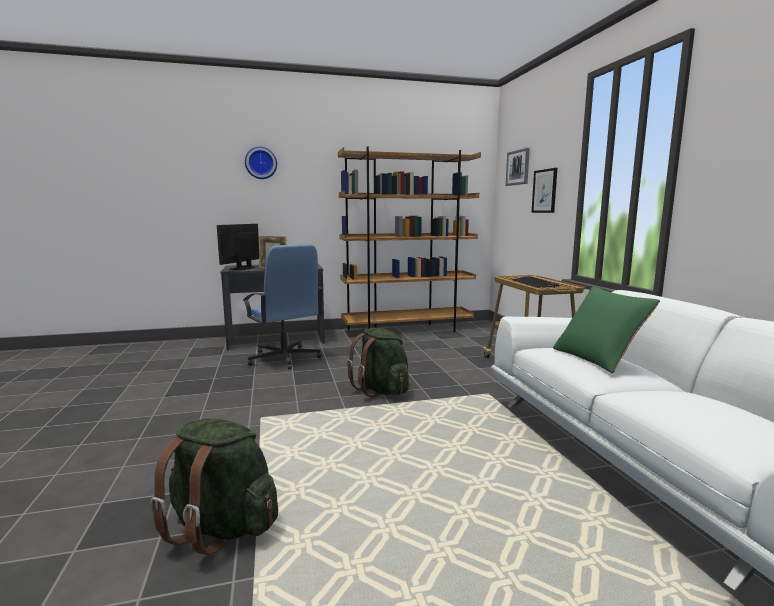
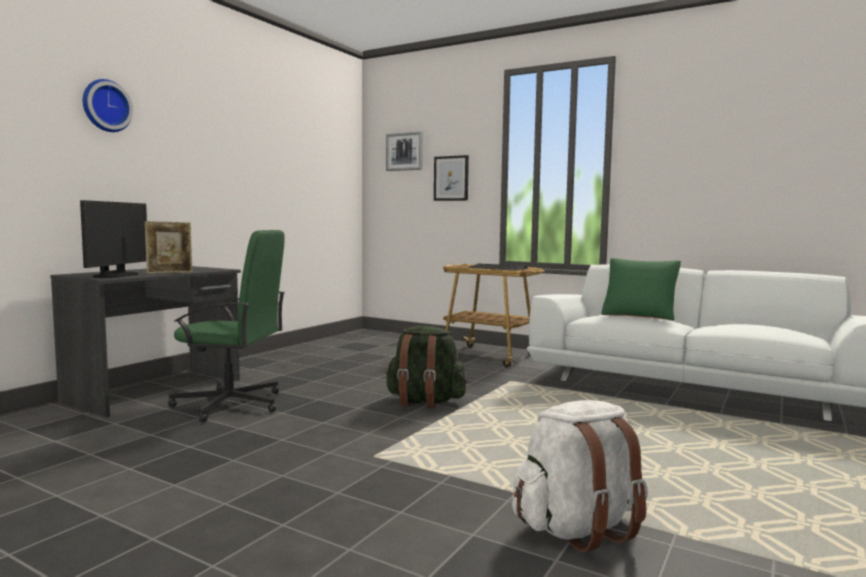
camera: 45 degrees left, 5 degrees down
(221, 527) = (578, 528): green backpack -> white backpack
(242, 268) = (116, 275): monitor -> monitor turned 150 degrees counterclockwise
(284, 358) = (231, 404): blue office chair -> green office chair
(408, 330) = (305, 350): brown bookcase -> none

